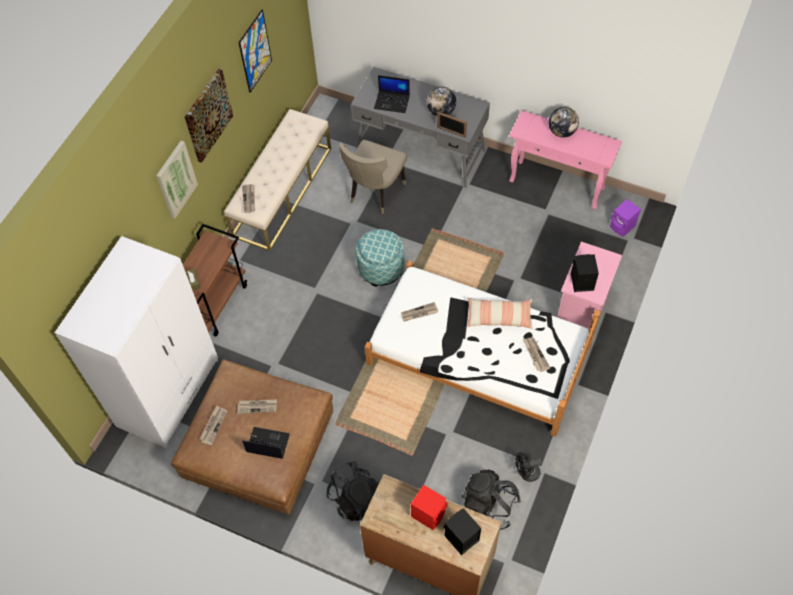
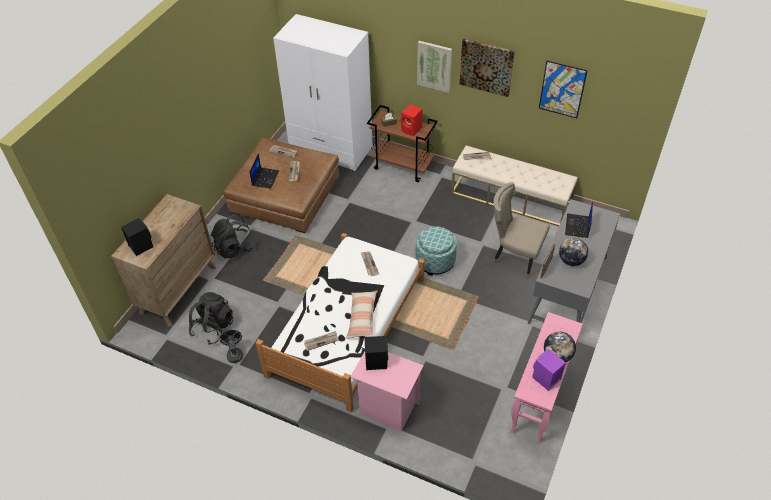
camera: 90 degrees right, 10 degrees down
(429, 513) = (164, 229): red speaker -> red speaker (412, 129)
(623, 227) = (489, 456): purple speaker -> purple speaker (545, 379)

